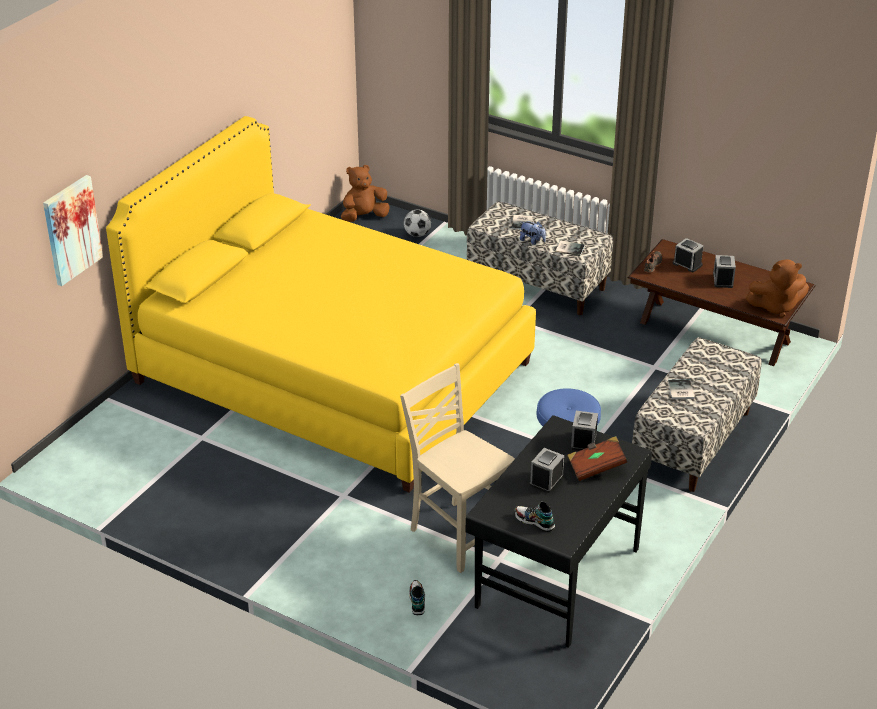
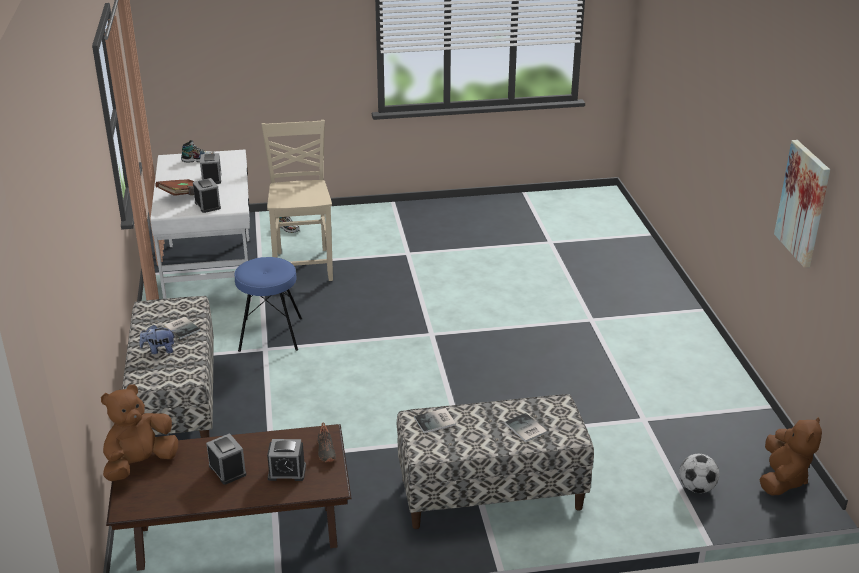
camera: 140 degrees right, 5 degrees down
(71, 230) = (667, 62): picture -> picture (803, 203)
(332, 373) = (539, 317): yellow bed -> none
(458, 534) = (303, 265): beige chair -> beige chair turned 105 degrees counterclockwise
(532, 241) = (485, 411): plush toy -> plush toy (159, 350)
(556, 577) = (210, 271): black desk -> white desk

